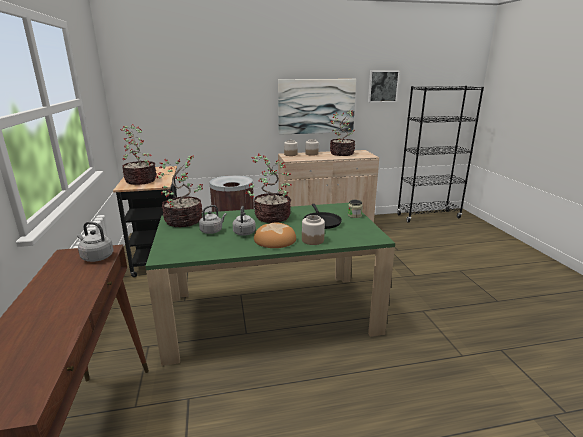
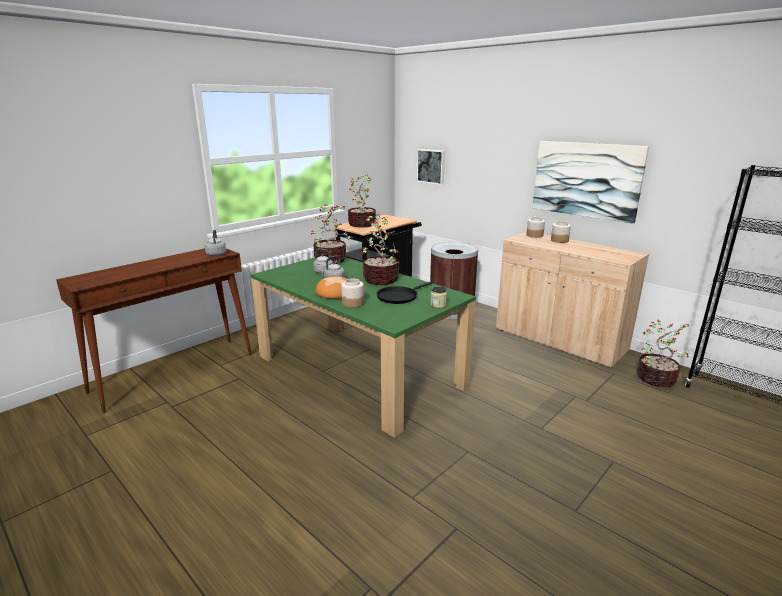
camera: 55 degrees right, 0 degrees up
(342, 153) = (597, 249): potted plant -> potted plant (657, 379)
(382, 86) = (697, 161): picture -> picture (431, 166)

